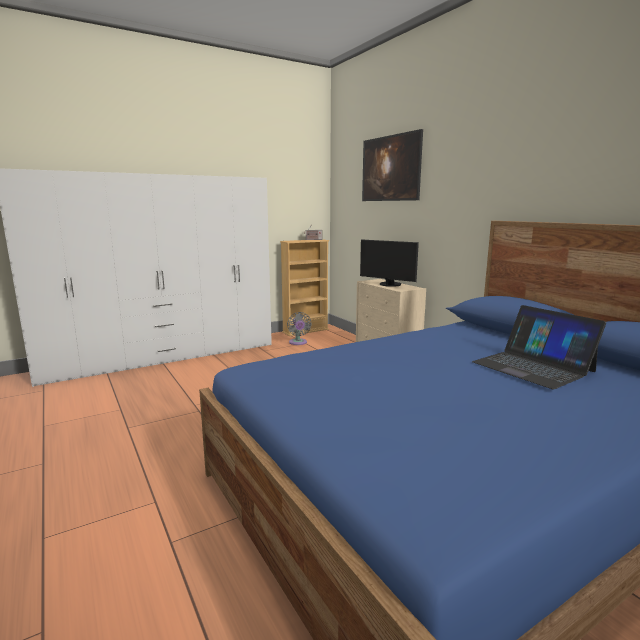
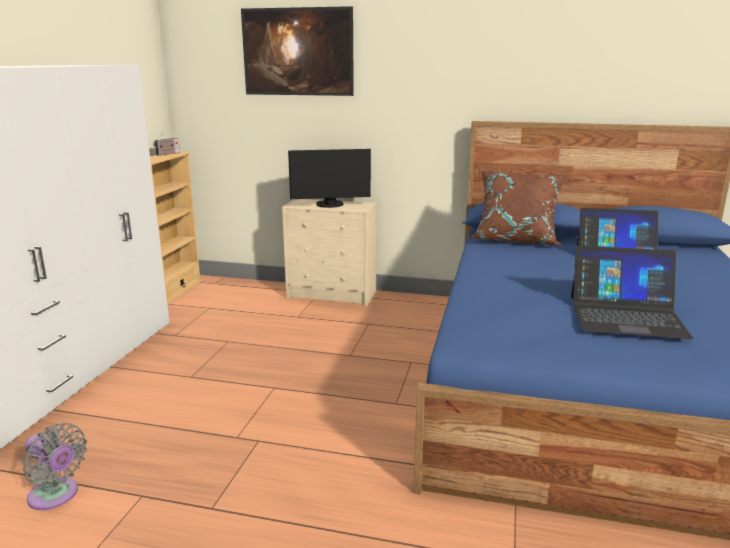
camera: 45 degrees left, 5 degrees up
(298, 343) = (199, 310): grey fan -> grey fan (56, 496)
(387, 394) = (626, 316): none -> laptop
(481, 332) = (516, 240): none -> brown pillow

